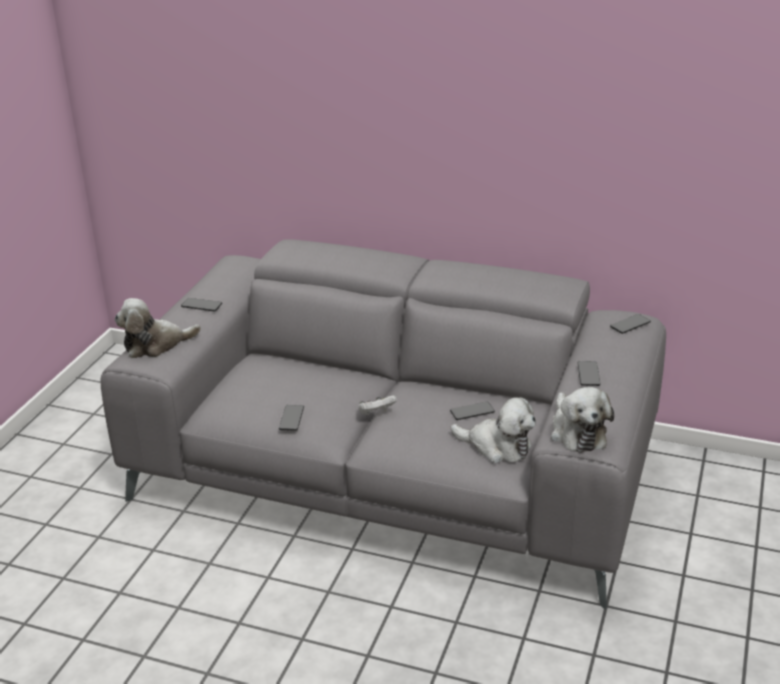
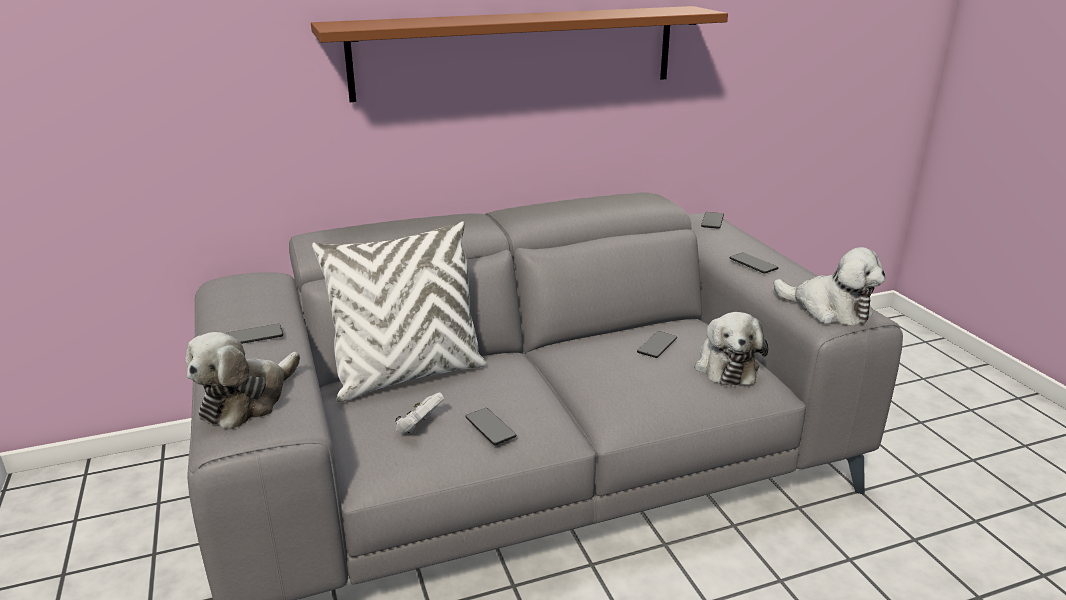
camera: 40 degrees left, 5 degrees down
(293, 366) = (408, 375): none -> white pillow
(376, 413) = (570, 384): white game controller -> white game controller (419, 426)
(469, 135) = (517, 52): none -> brown shelf
(497, 446) = (725, 366): plush toy -> plush toy turned 105 degrees clockwise

